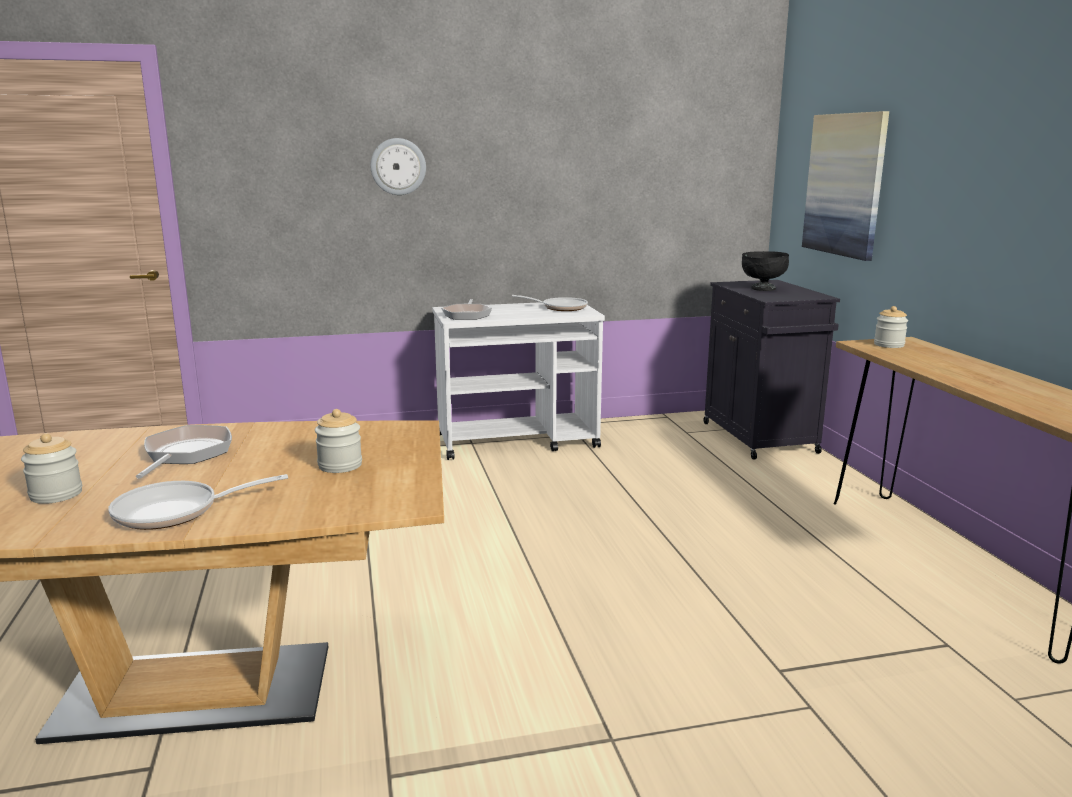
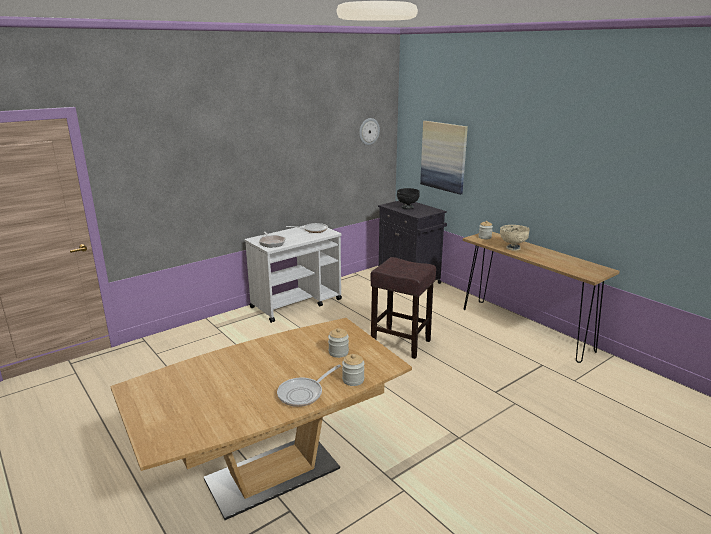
camera: 25 degrees left, 5 degrees up
(56, 494) = (233, 400): jar -> jar (353, 380)
(185, 454) = (259, 363): frying pan -> none
(398, 166) = (220, 163): wall clock -> wall clock (368, 131)
(649, 536) = (402, 343): none -> brown stool
(937, 366) = (512, 248): none -> beige bowl

